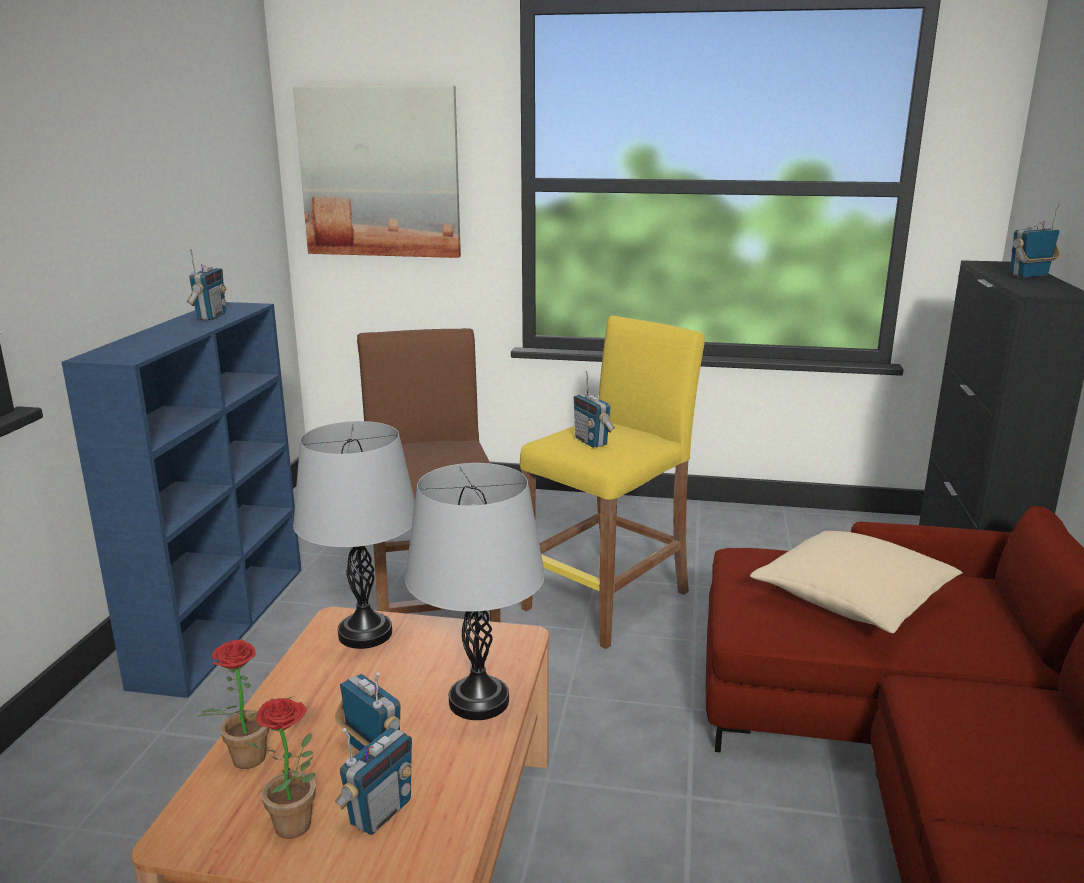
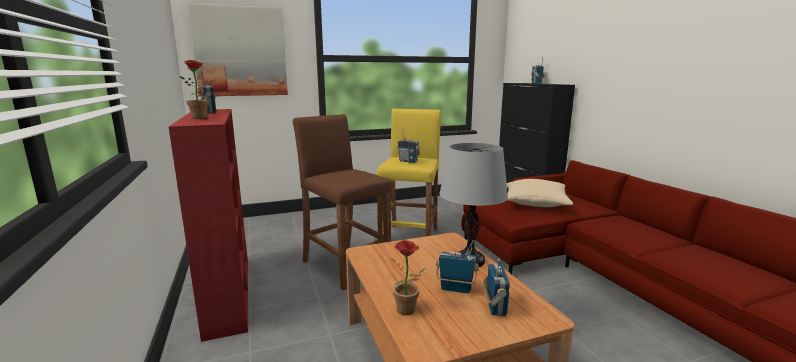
camera: 30 degrees left, 5 degrees down
(223, 622) = (228, 294): blue bookcase -> red bookcase
(299, 829) = (472, 325): potted plant -> potted plant (203, 118)
(365, 633) = (382, 252): grey table lamp -> none

